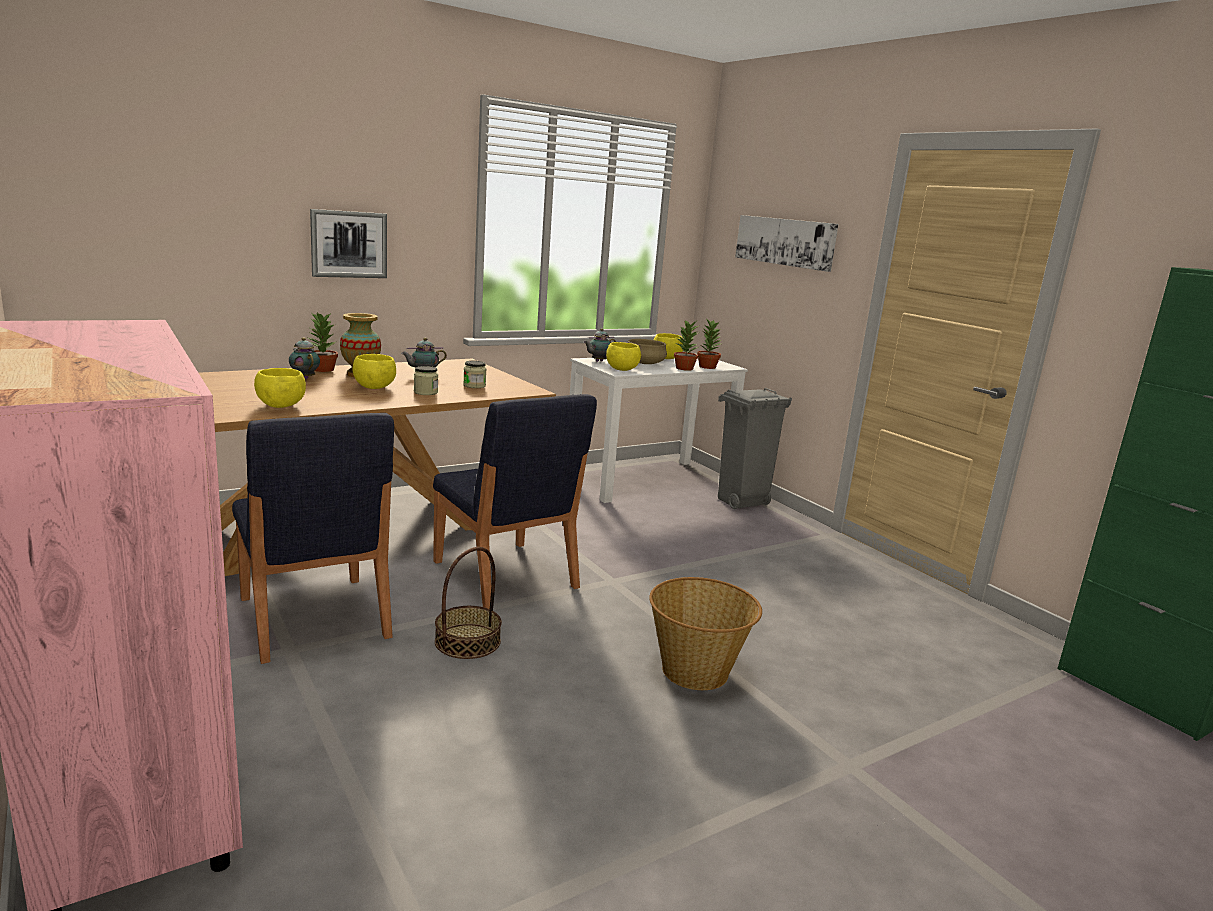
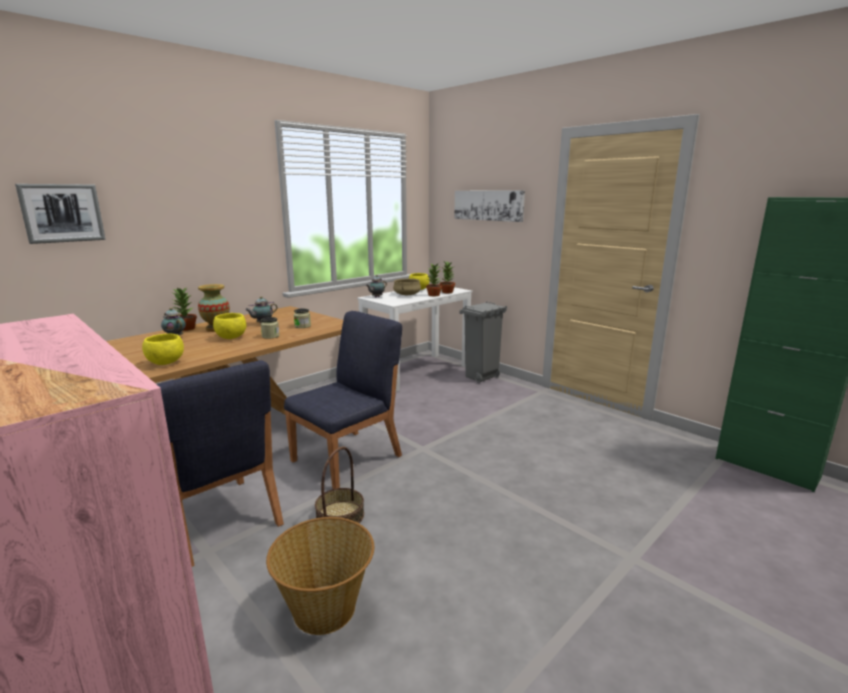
camera: 10 degrees left, 0 degrees up
(349, 244) = (192, 235): picture -> picture (62, 213)
(505, 575) = (348, 458): blue chair -> blue chair turned 90 degrees counterclockwise
(622, 370) = (395, 301): yellow bowl -> none
(696, 671) = (504, 507): basket -> basket (325, 609)

